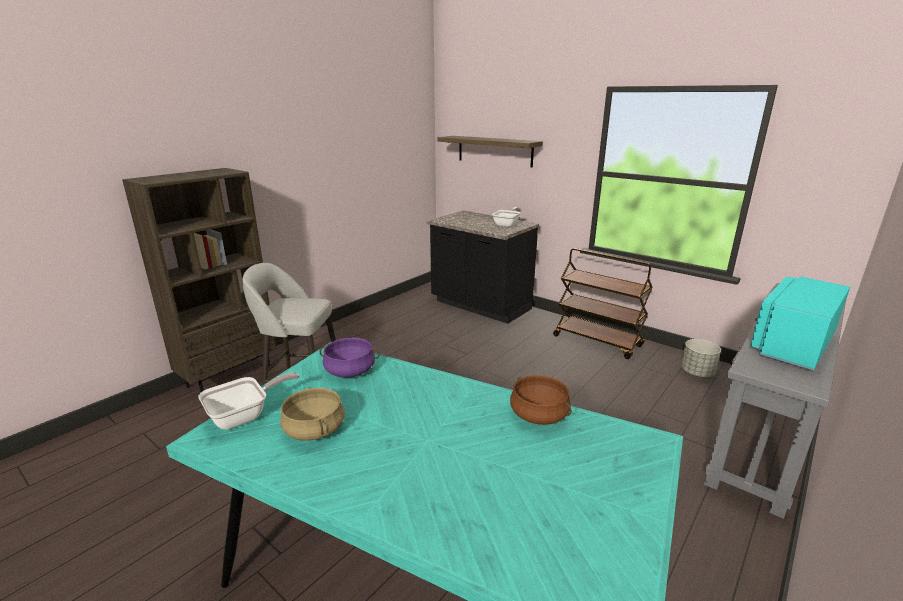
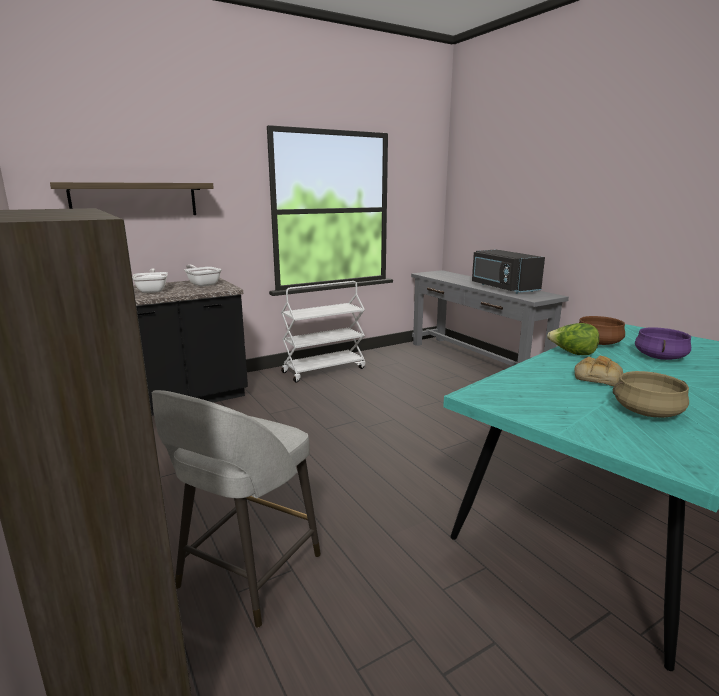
camera: 70 degrees left, 5 degrees down
(245, 416) = (633, 446): frying pan -> frying pan (153, 290)
(350, 371) = (525, 391): purple cooking pot -> purple cooking pot (659, 357)
(403, 408) = (597, 377): none -> bread
(476, 395) = (572, 354): none -> lettuce
(598, 341) = (324, 370): brown cart -> white cart
(697, 372) = (398, 355): grey planter -> none
(791, 344) = (502, 288): turquoise microwave -> black microwave

